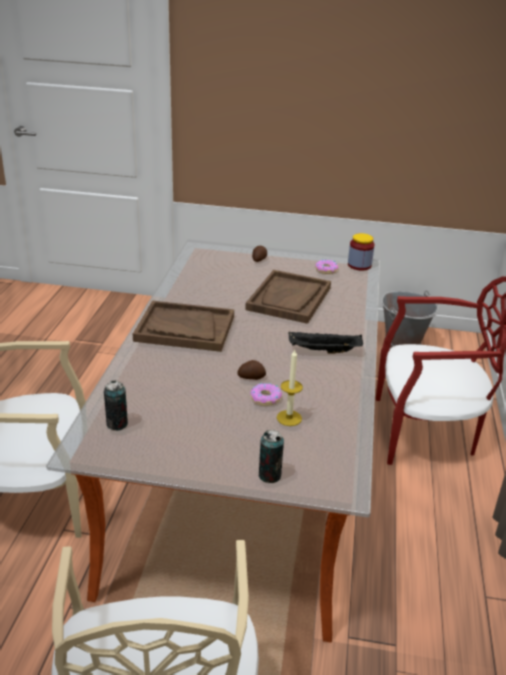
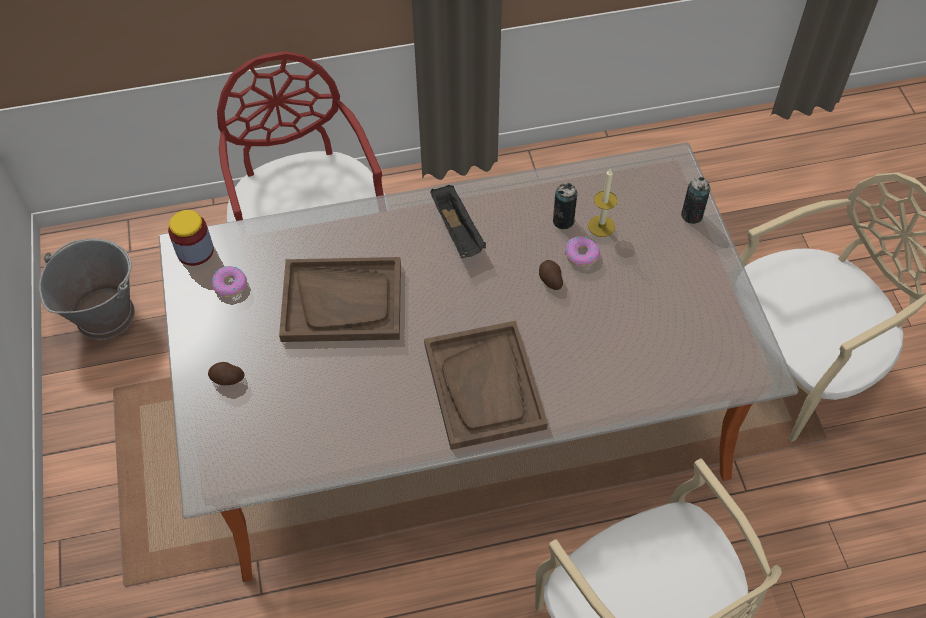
camera: 110 degrees left, 25 degrees up
(117, 424) = (705, 363): can -> can (563, 221)

